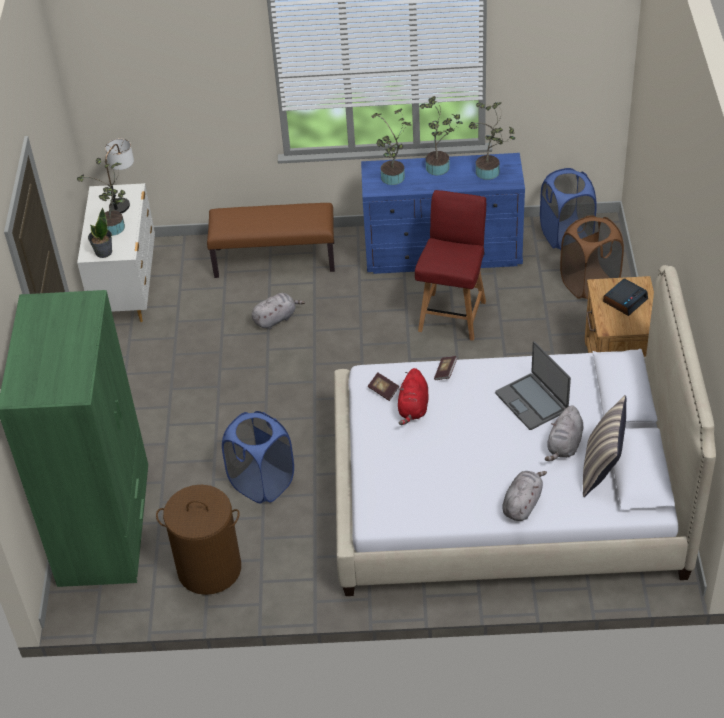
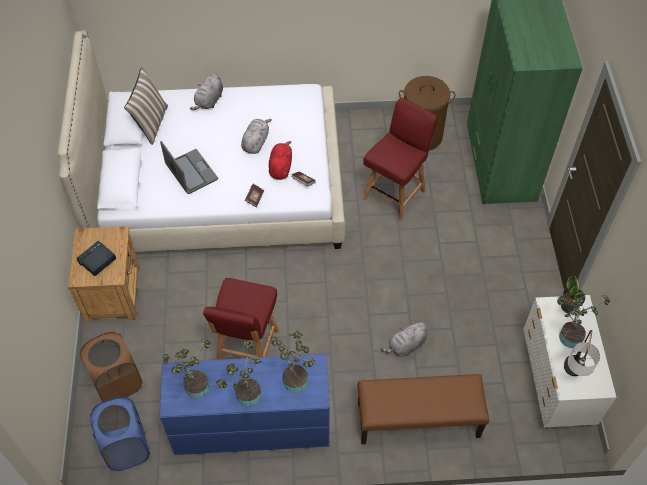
camera: 175 degrees right, 10 degrees up
(262, 483) = (395, 194): blue laundry basket -> red chair
(564, 446) = (173, 140): grey plush toy -> grey plush toy (256, 142)

